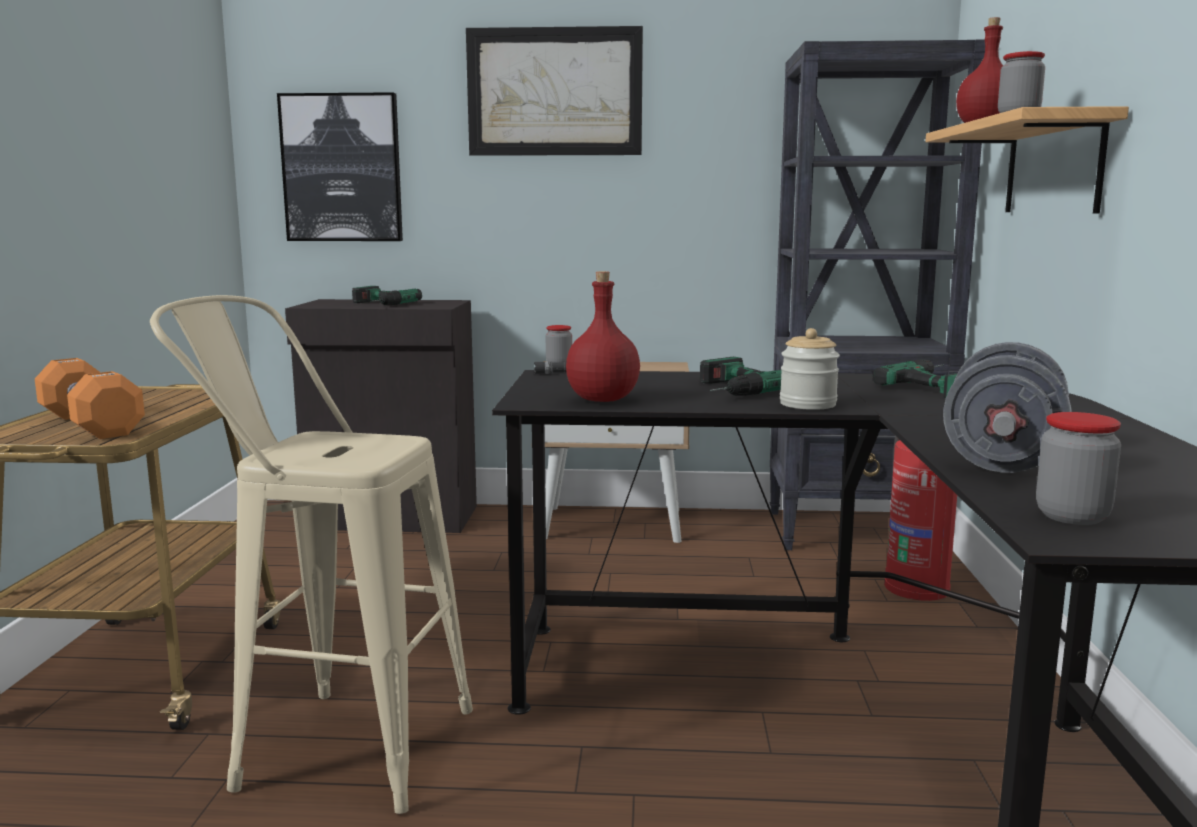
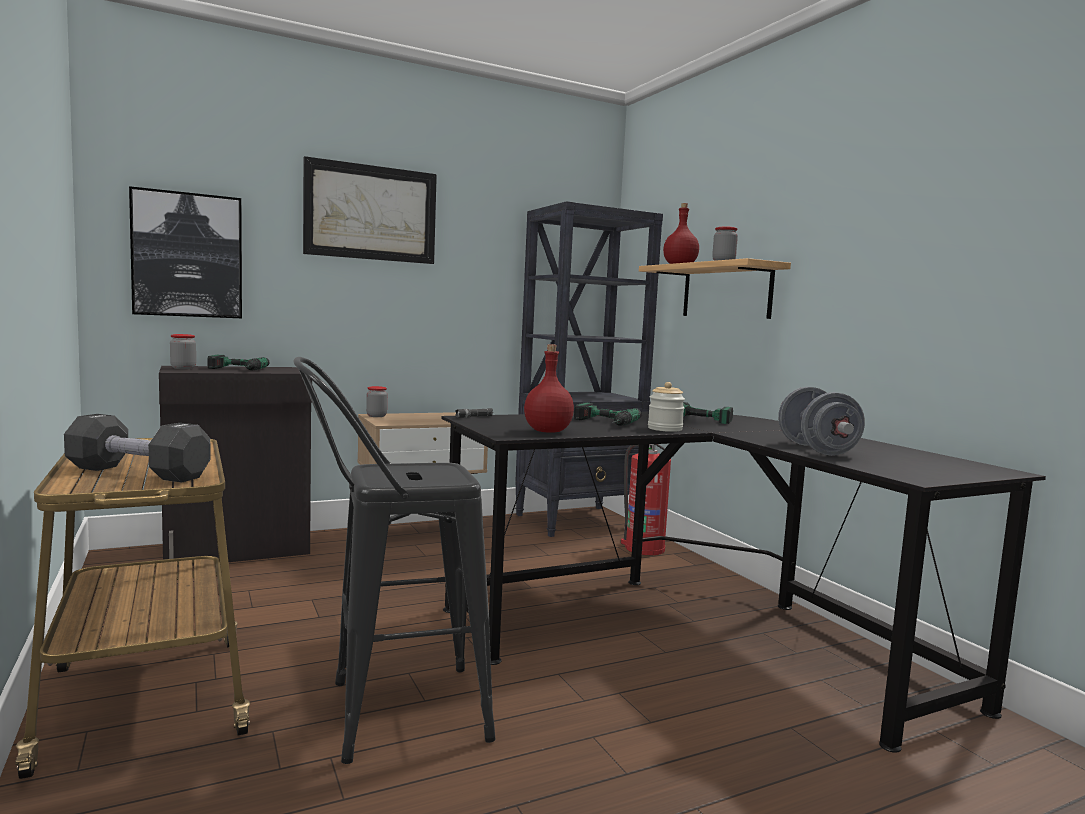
camera: 30 degrees left, 5 degrees down
(91, 425) = (138, 473): orange dumbbell -> black dumbbell
(334, 744) = (388, 713): beige stool -> black stool
(1072, 516) = (902, 471): jar -> jar (183, 368)

